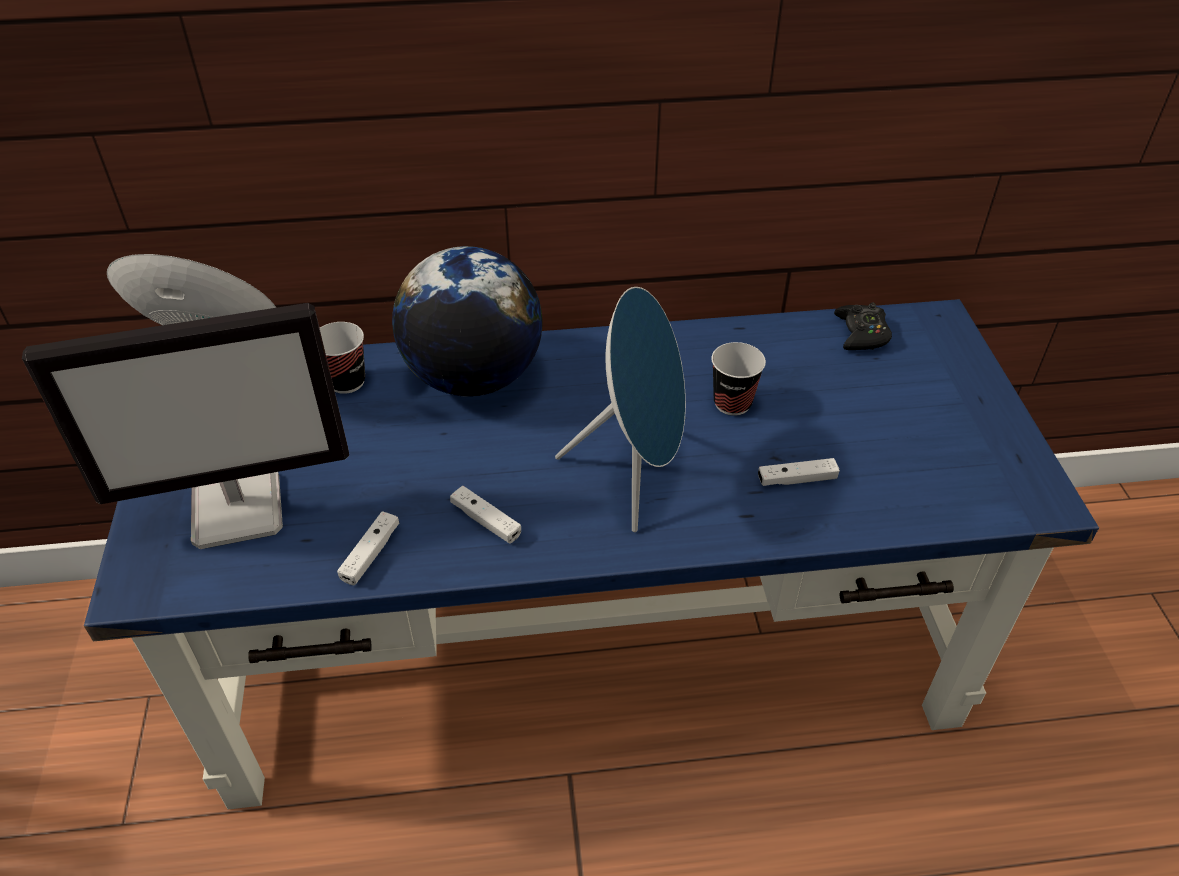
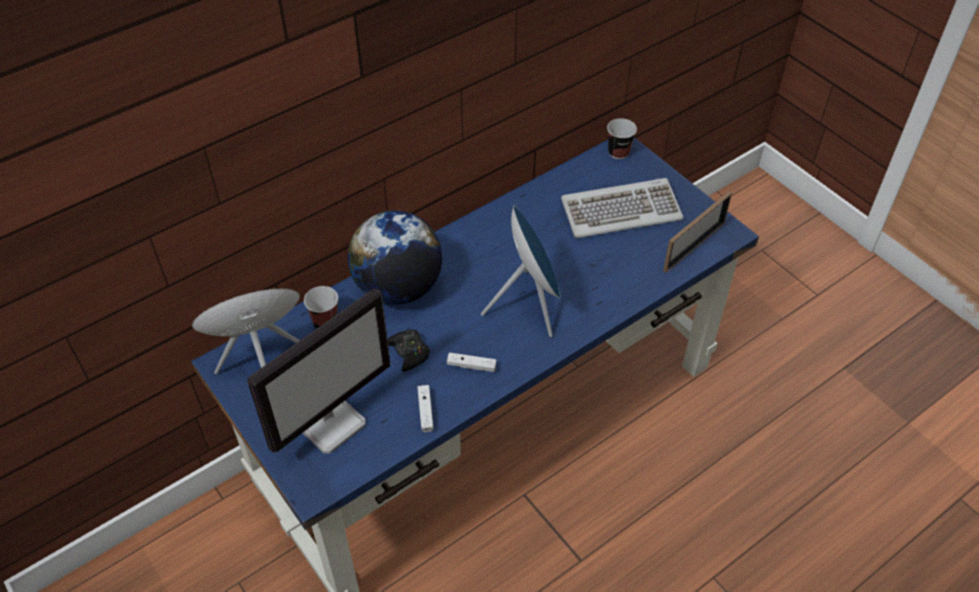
camera: 30 degrees left, 5 degrees up
(732, 403) = (550, 243): cup -> cup (618, 152)
(796, 479) = (610, 272): white game controller -> none
(861, 334) = (589, 173): black game controller -> black game controller (409, 352)
(877, 401) = (621, 210): none -> keyboard
(967, 497) = (694, 246): none -> picture frame

